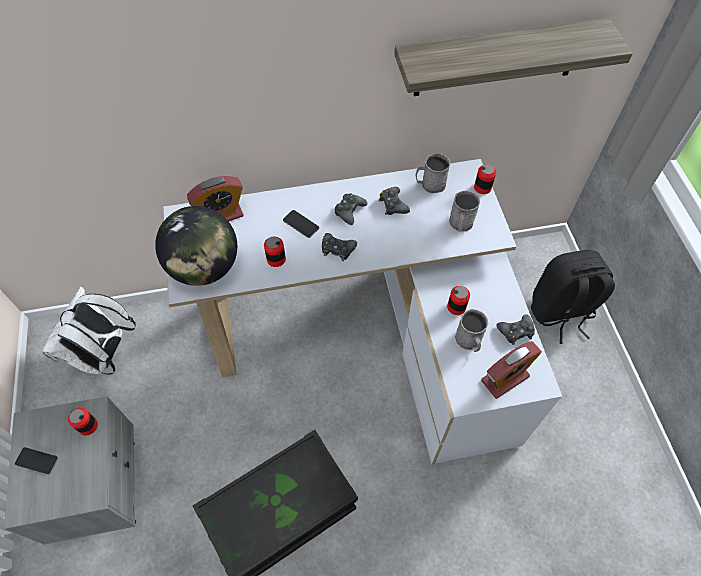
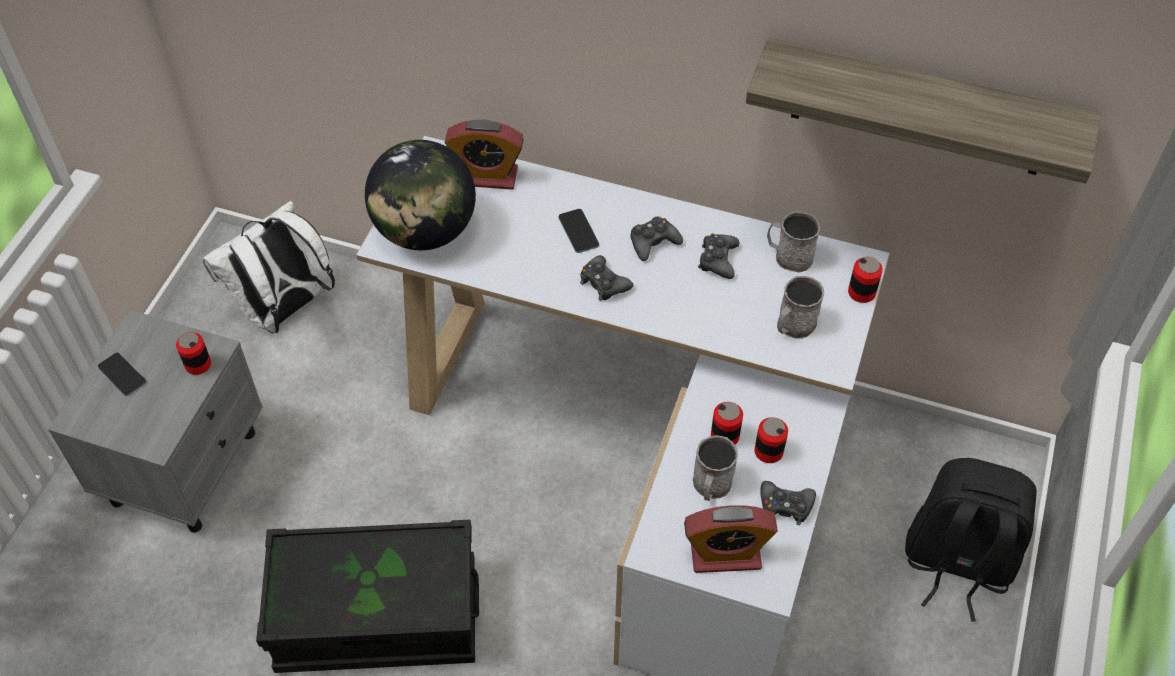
camera: 30 degrees right, 5 degrees down
(276, 259) = (517, 261): can -> can (768, 451)

